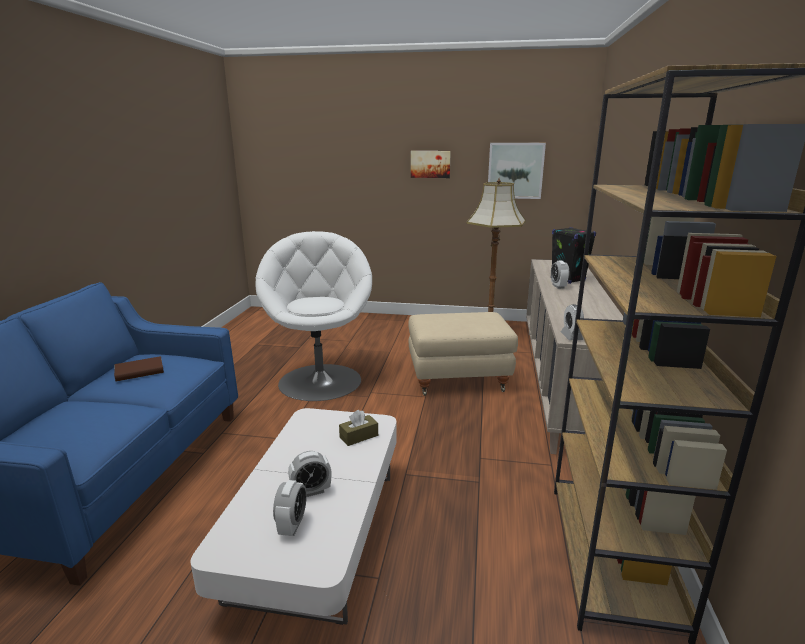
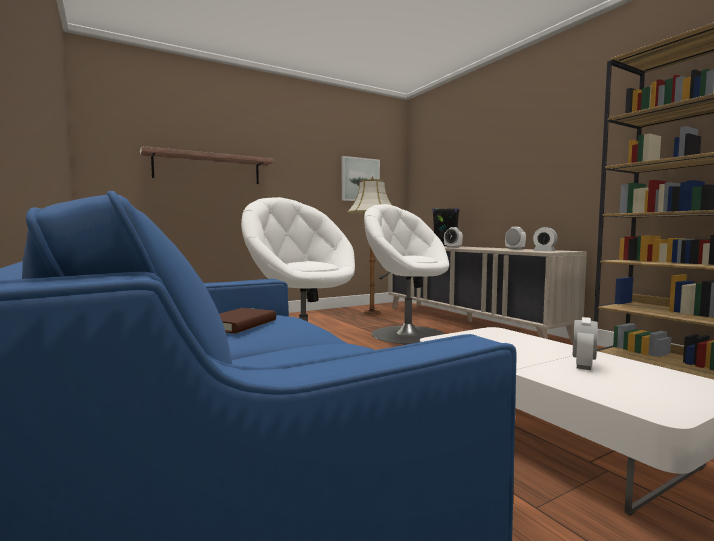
camera: 40 degrees left, 15 degrees down
(292, 525) = (638, 381): alarm clock -> alarm clock (514, 249)
(338, 169) = (208, 168): none -> shelf
(359, 436) = (508, 338): brown tissue box -> none
(430, 164) = (296, 170): picture -> none
(458, 378) = (407, 334): beige ottoman -> white armchair

